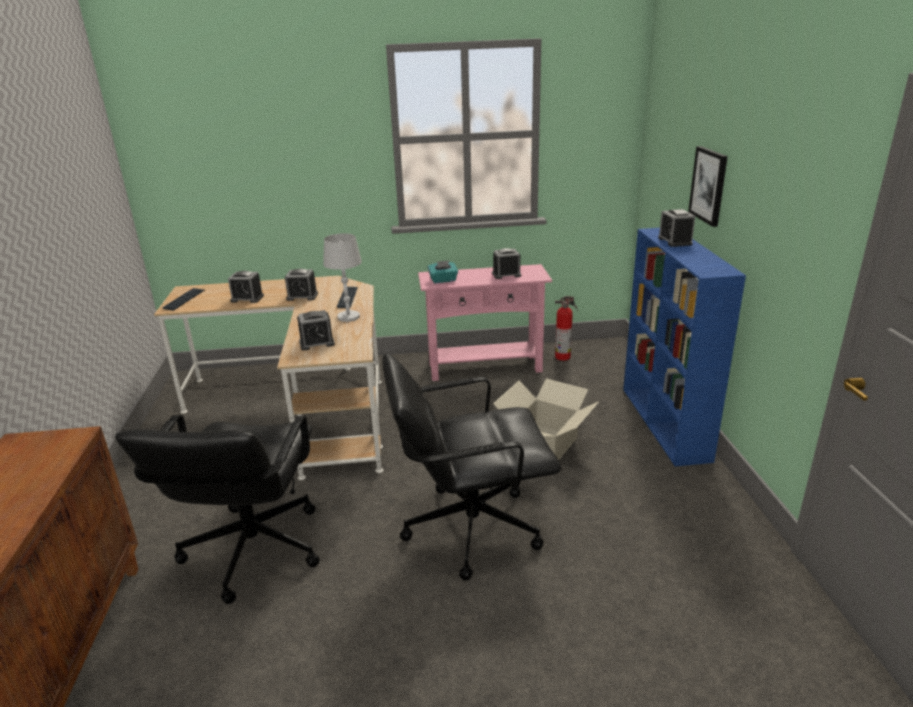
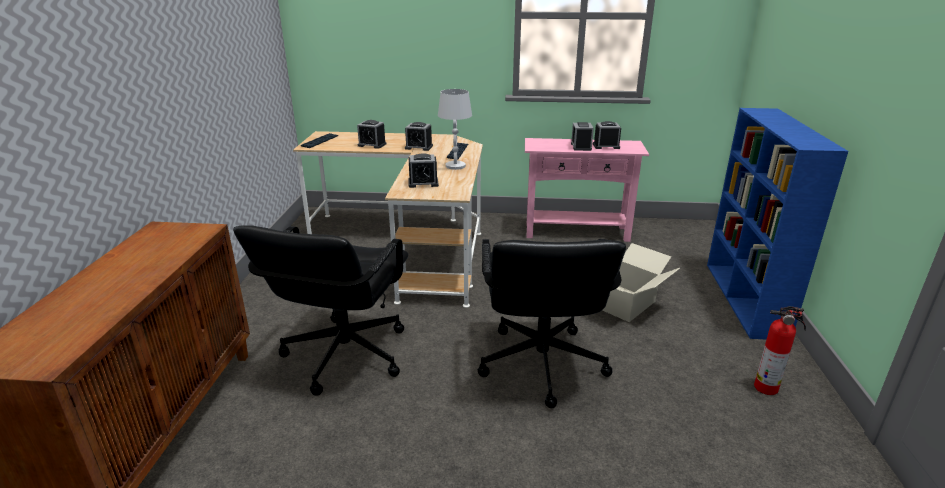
camera: 10 degrees right, 0 degrees up
(443, 280) = (546, 146): turquoise tissue box -> none
(470, 527) = (540, 364): black office chair -> black office chair turned 90 degrees counterclockwise
(564, 357) = (653, 231): fire extinguisher -> fire extinguisher (768, 388)
(675, 241) = (776, 119): alarm clock -> alarm clock (581, 146)
(709, 185) = (819, 65): picture -> none

